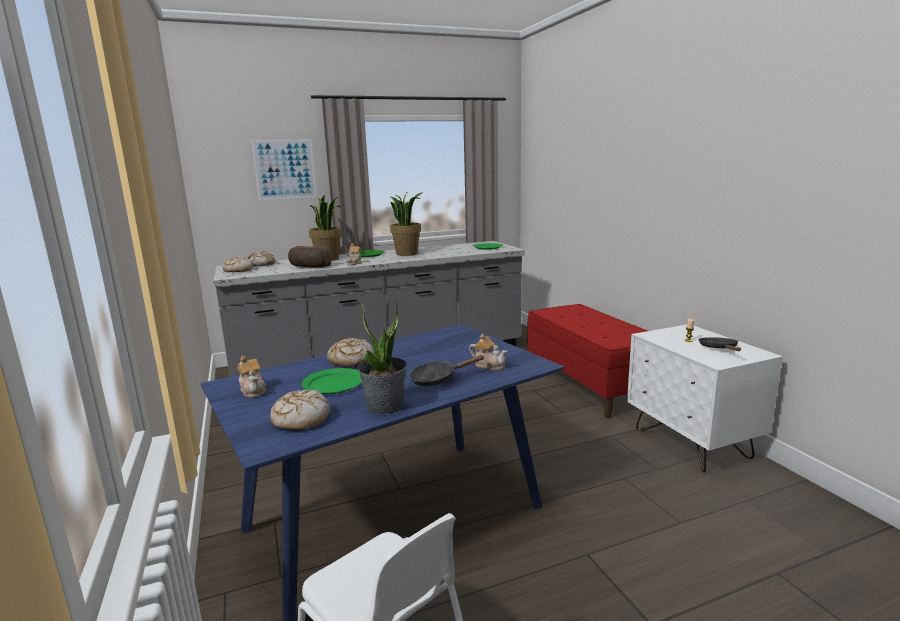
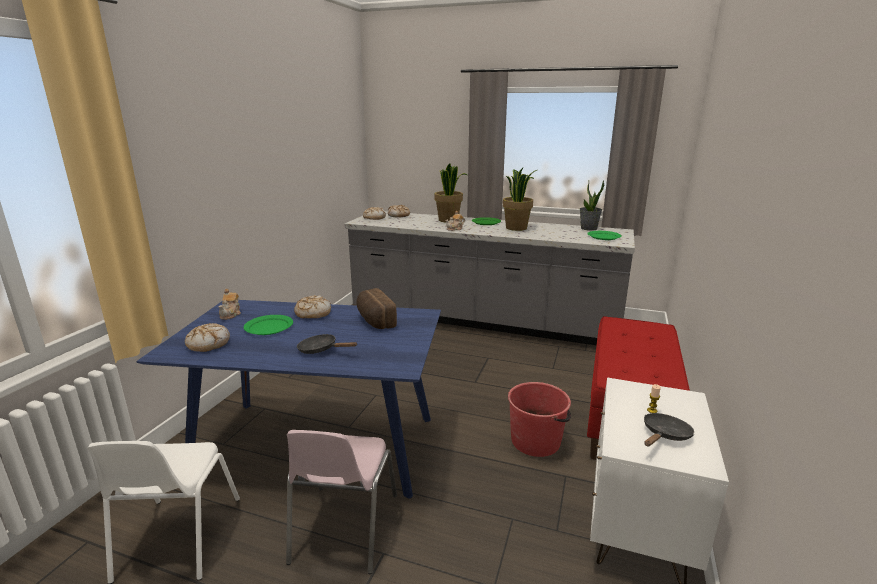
camera: 40 degrees right, 5 degrees up
(285, 169) = (437, 135): picture -> none
(309, 266) = (420, 225): bread -> bread (374, 320)
(385, 406) = (255, 356): potted plant -> potted plant (588, 228)
(489, 365) = (373, 353): teapot -> none
(530, 560) = (343, 528): none -> pink chair
(560, 424) = (536, 441): none -> red bucket

